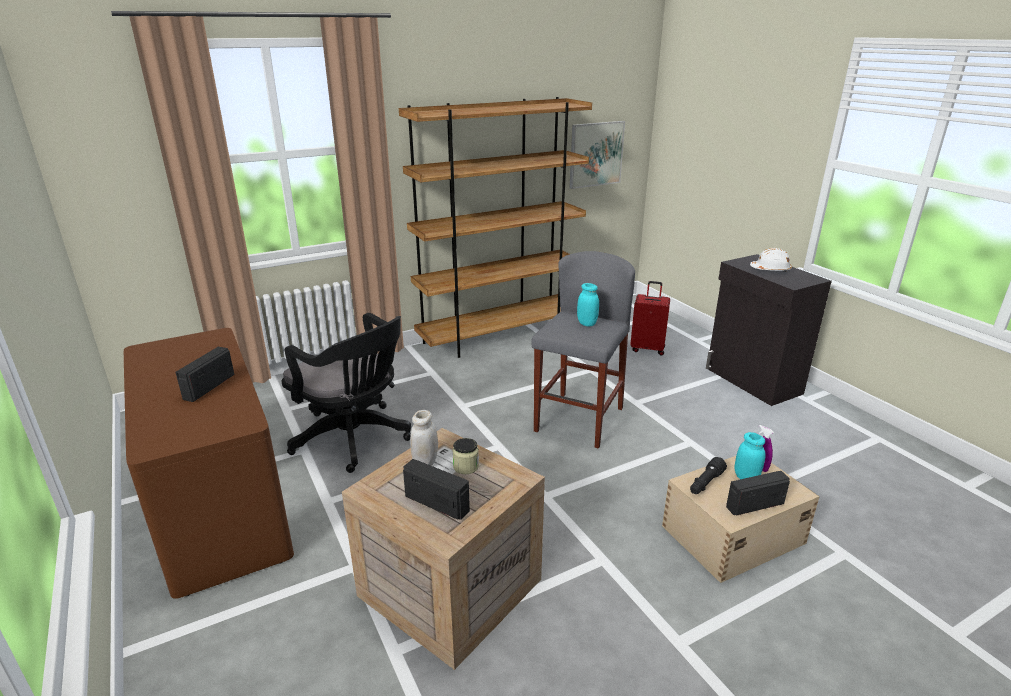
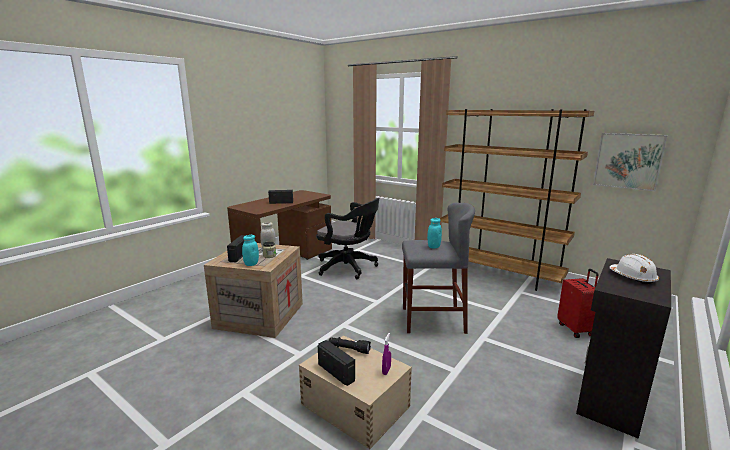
camera: 65 degrees right, 10 degrees down
(355, 439) = (349, 268): black office chair -> black office chair turned 75 degrees counterclockwise
(746, 478) = (368, 366): turquoise jar -> turquoise jar (251, 264)

